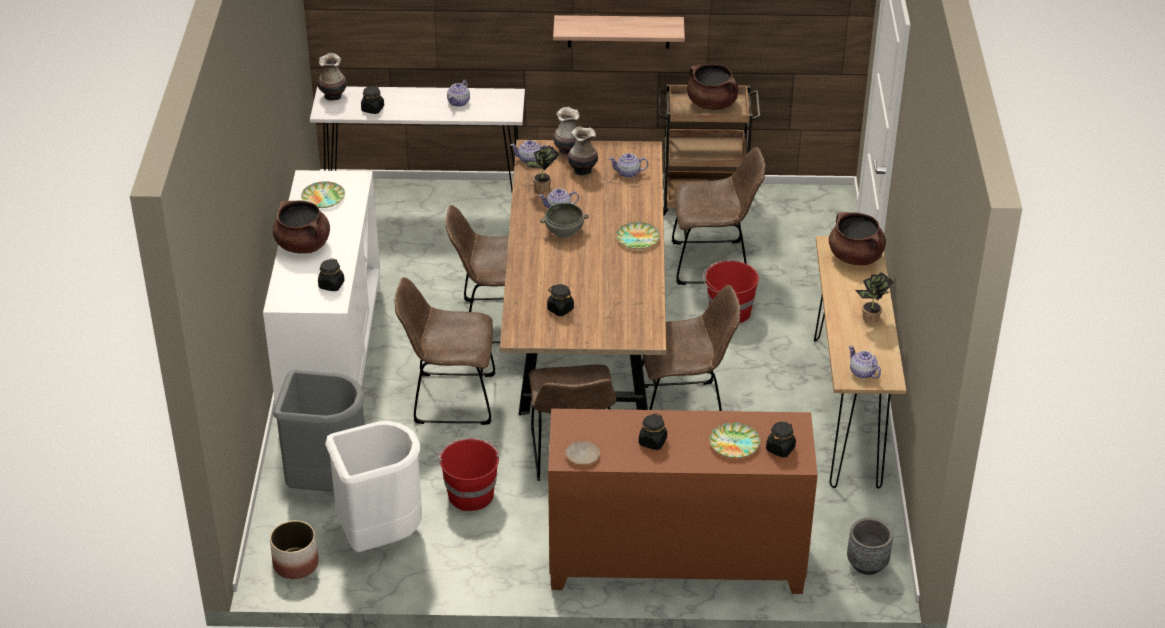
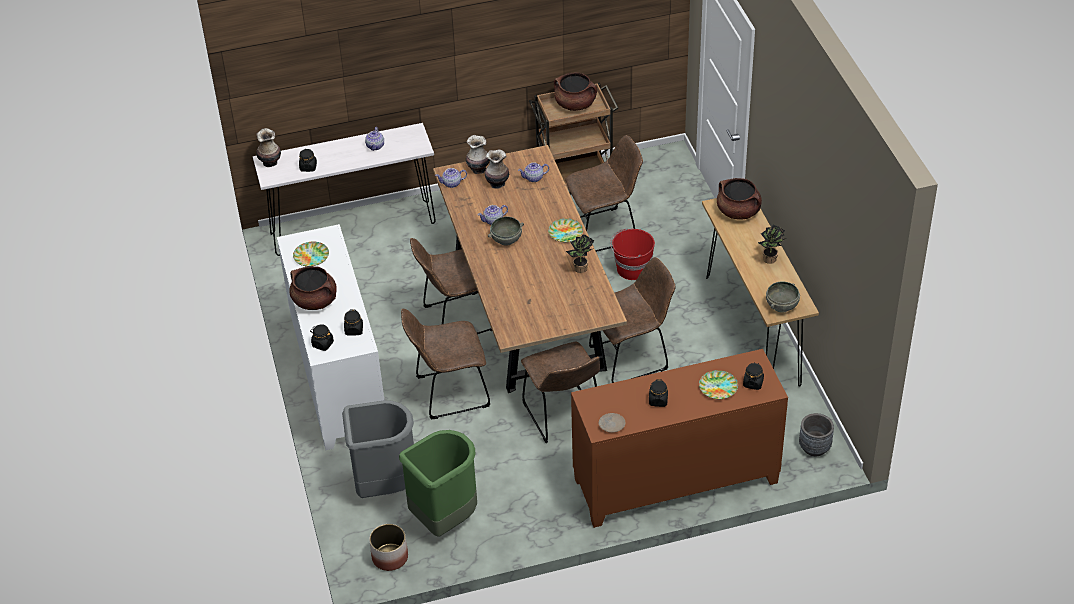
camera: 15 degrees left, 5 degrees up
(379, 536) = (444, 518): white trash can -> green trash can
(470, 494) = (499, 467): red bucket -> none
(542, 188) = (472, 206): potted plant -> potted plant (581, 270)
(560, 309) = (532, 306): black jar -> black jar (322, 344)
(618, 31) = (493, 62): shelf -> none
(862, 372) = (782, 306): teapot -> grey bowl

